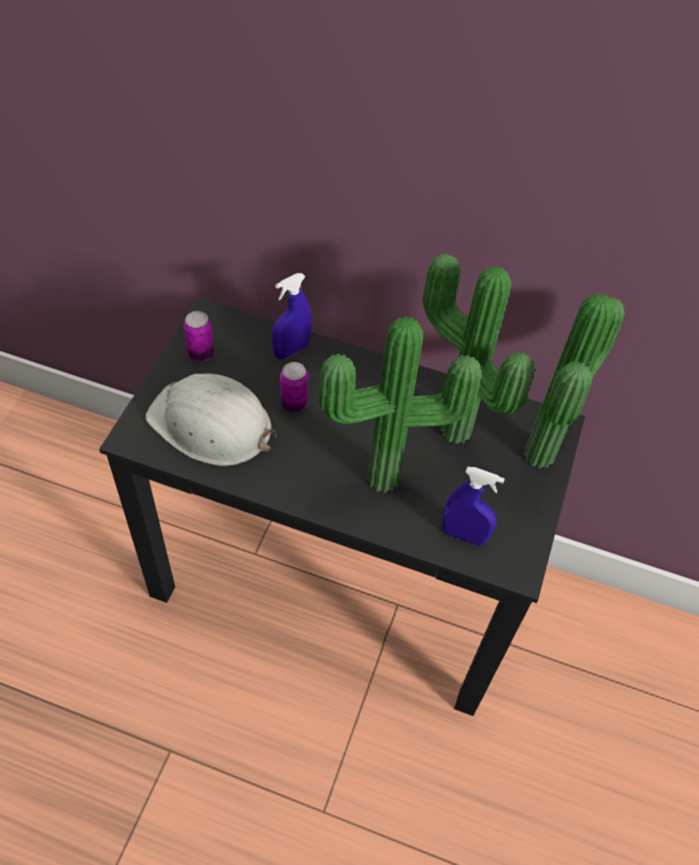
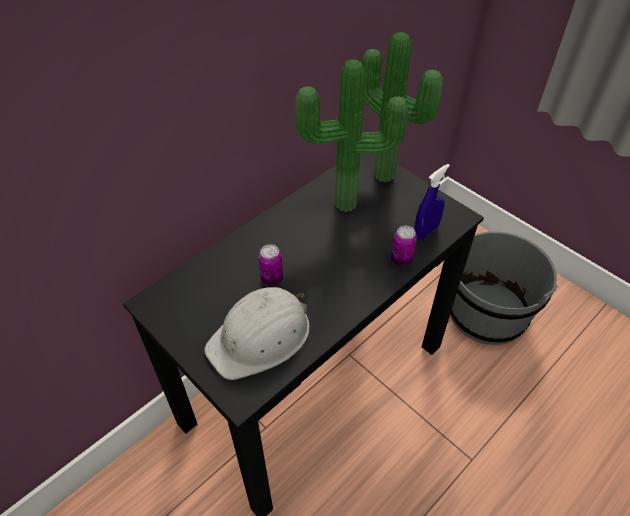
camera: 60 degrees left, 5 degrees down
(201, 353) = (184, 320): can -> can (401, 260)
(291, 350) = (221, 263): blue spray bottle -> none
(385, 484) = (369, 254): potted plant -> none
(572, 766) = (487, 313): none -> grey bucket

